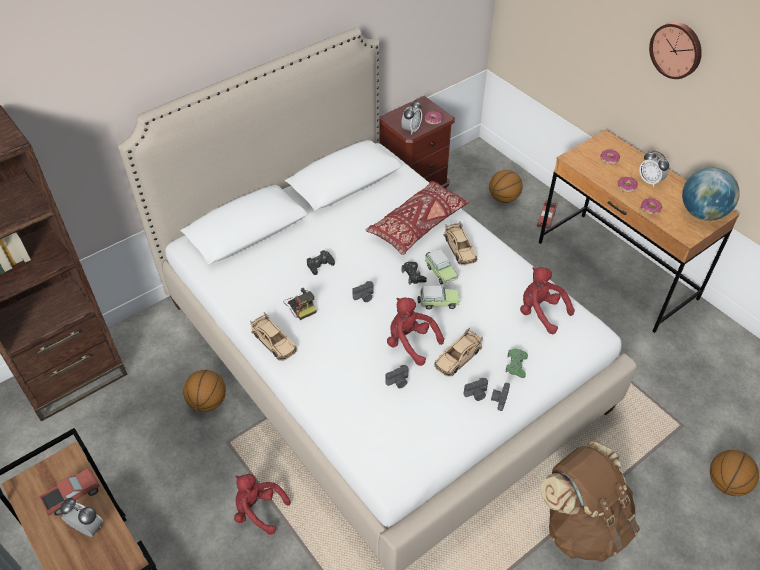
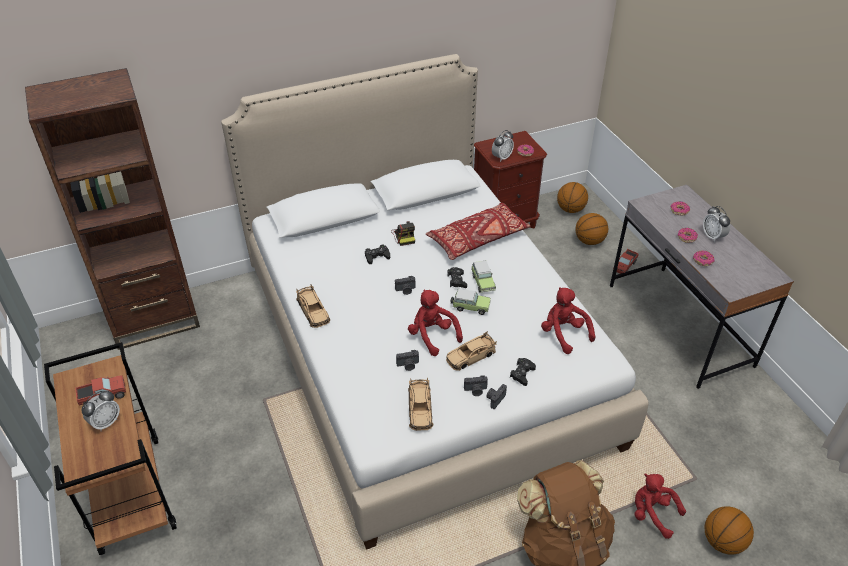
camera: 15 degrees right, 5 degrees down
(88, 528) = (106, 422): alarm clock -> alarm clock turned 90 degrees clockwise
(208, 402) = (259, 363): basketball -> basketball (570, 209)
(258, 510) = (270, 461): red plush toy -> red plush toy (652, 513)
(301, 305) = (347, 286): camera -> camera (404, 236)
(460, 248) = (509, 265): beige toy car -> beige toy car (420, 409)
(516, 365) = (522, 374): green game controller -> black game controller
(616, 270) = (679, 325): brown desk -> grey desk
(677, 49) = (750, 110): wall clock -> none
(702, 213) = (755, 274): globe -> none

